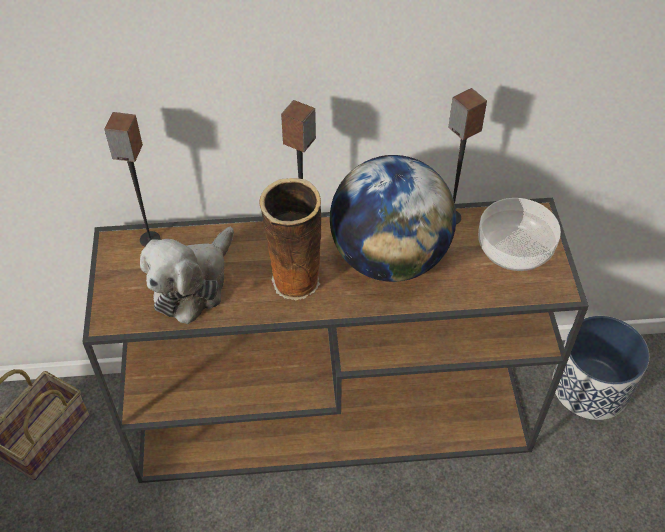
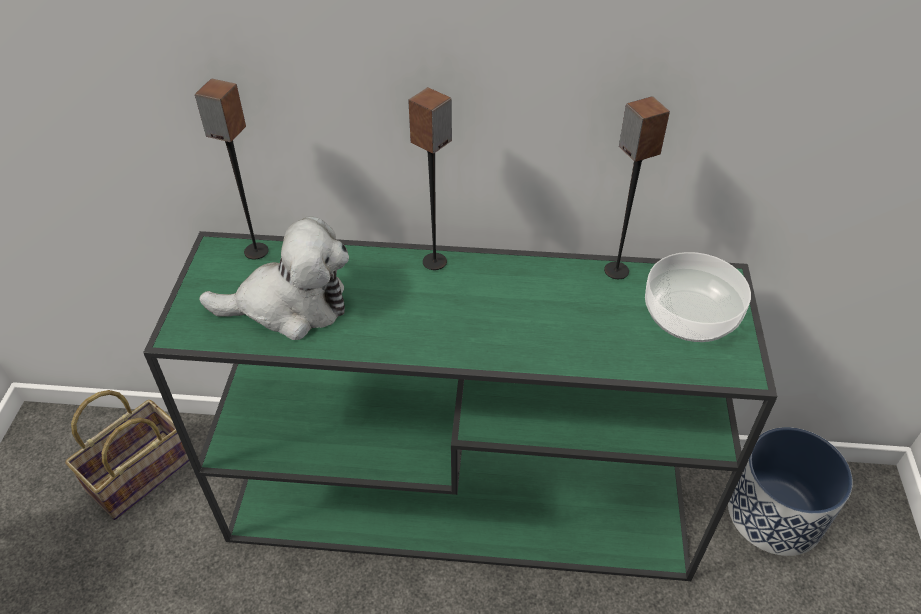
camera: 10 degrees right, 5 degrees down
(193, 284) = (290, 306): plush toy -> plush toy turned 135 degrees counterclockwise
(294, 283) = (410, 320): vase -> none
(336, 414) = (465, 499): brown console table -> green console table
(389, 258) = (531, 307): globe -> none

